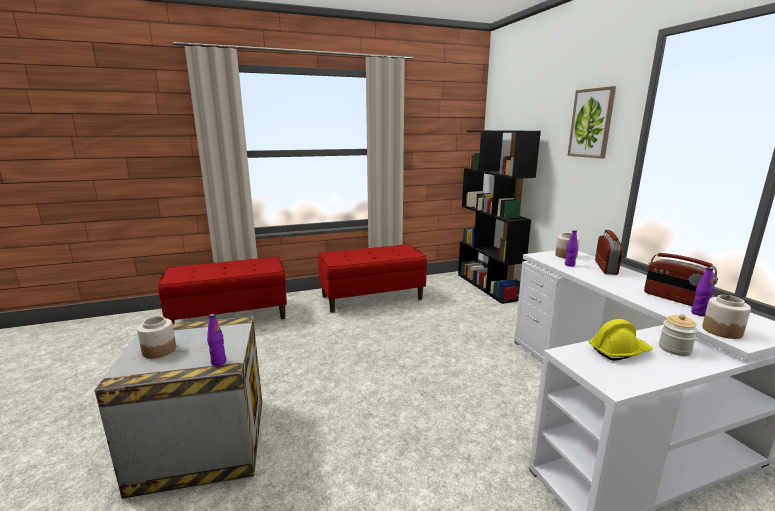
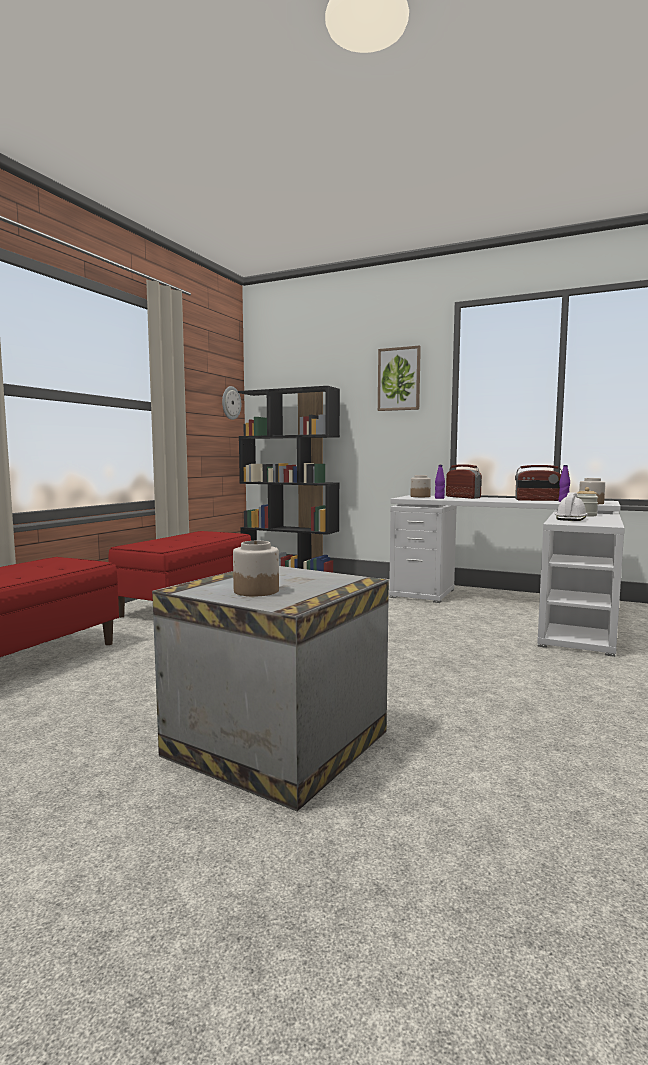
camera: 45 degrees left, 10 degrees down
(218, 362) = (348, 581): purple bottle -> none
(464, 139) = (230, 403): none -> wall clock
(619, 351) = (571, 519): yellow hard hat -> white hard hat

